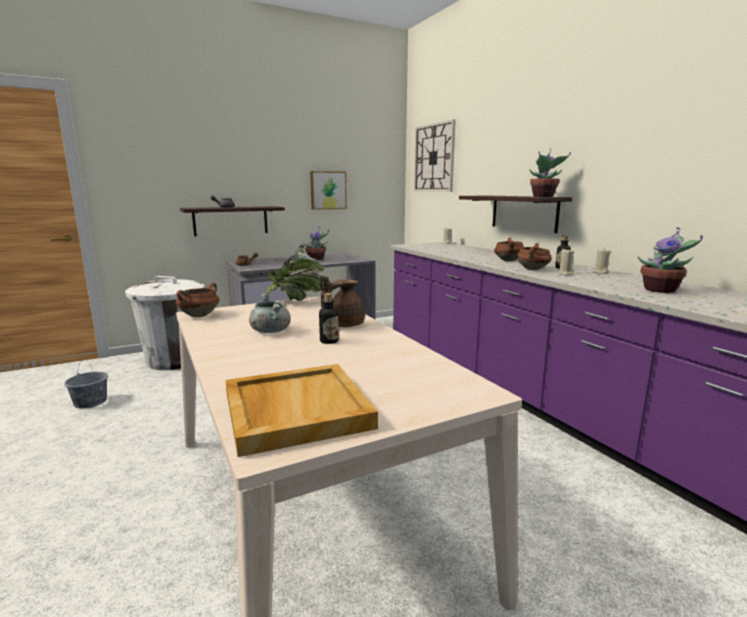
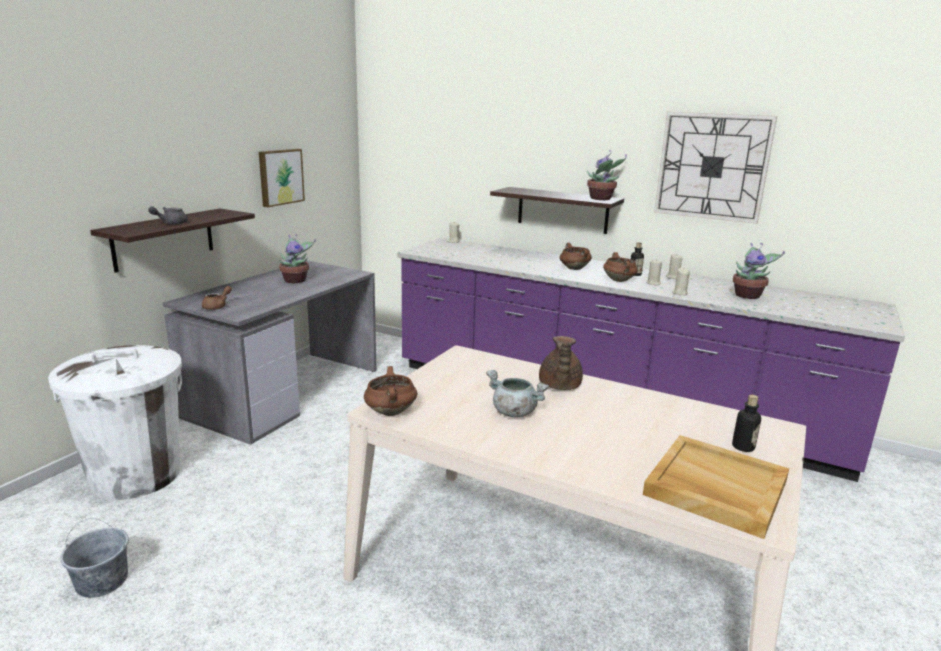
camera: 35 degrees left, 5 degrees up
(297, 302) = (448, 364): potted plant -> none
(329, 341) = (590, 410): bottle -> bottle (743, 447)
(434, 158) = (415, 131): wall clock -> wall clock (712, 166)
(577, 281) = (679, 293): none -> beige candle

